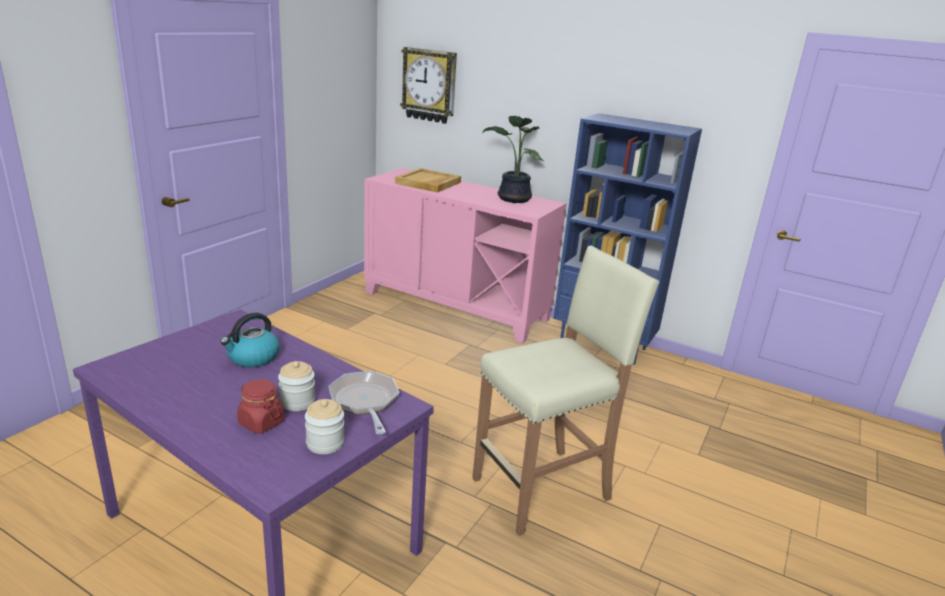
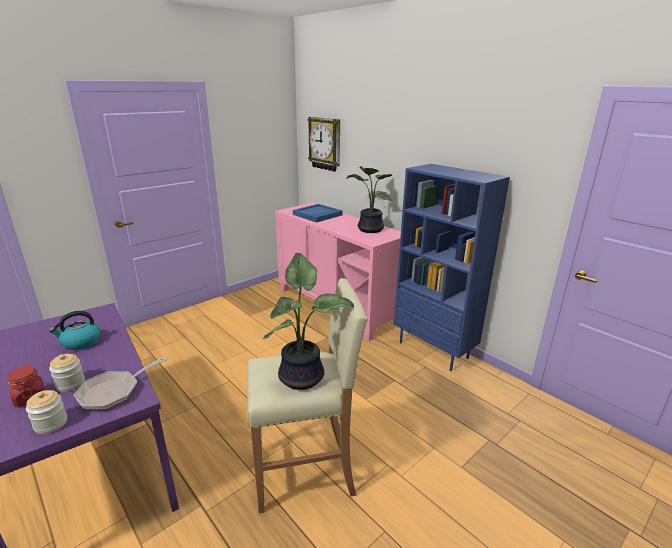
camera: 20 degrees right, 0 degrees up
(365, 402) = (114, 391): frying pan -> frying pan turned 135 degrees counterclockwise
(428, 183) = (317, 215): beige tray -> blue tray
(564, 361) = (303, 376): none -> potted plant

